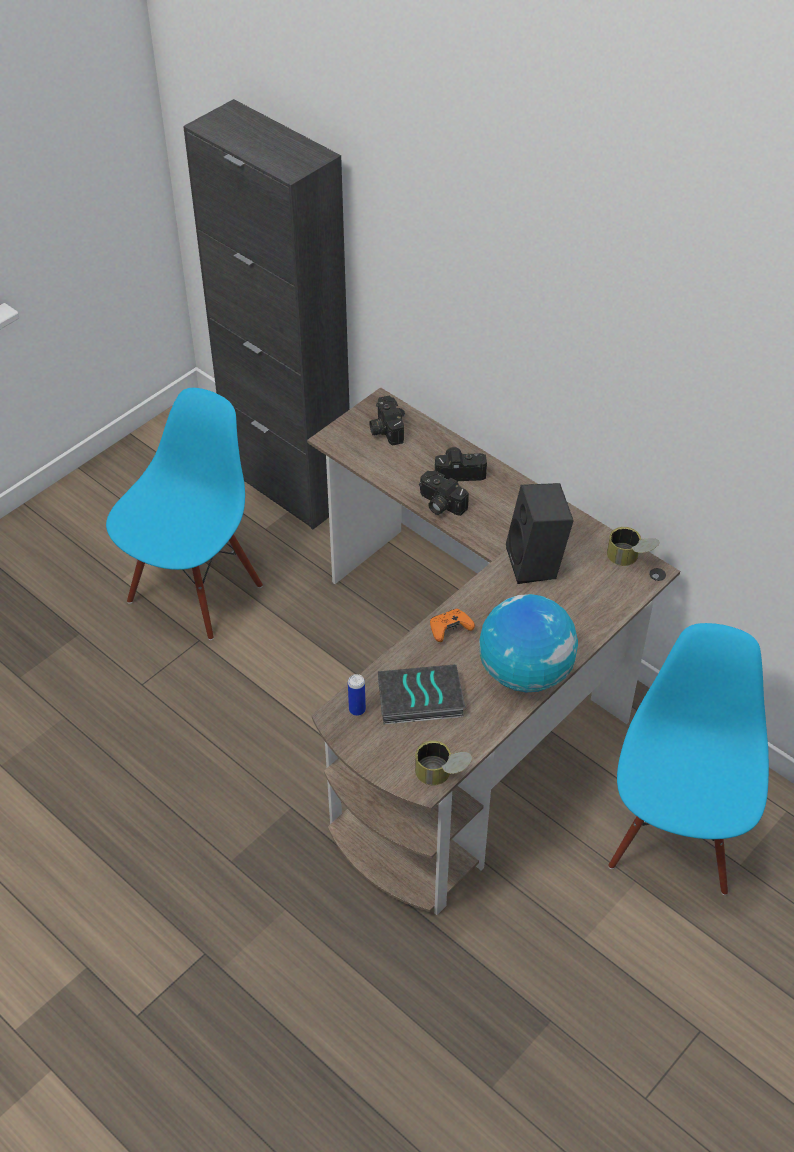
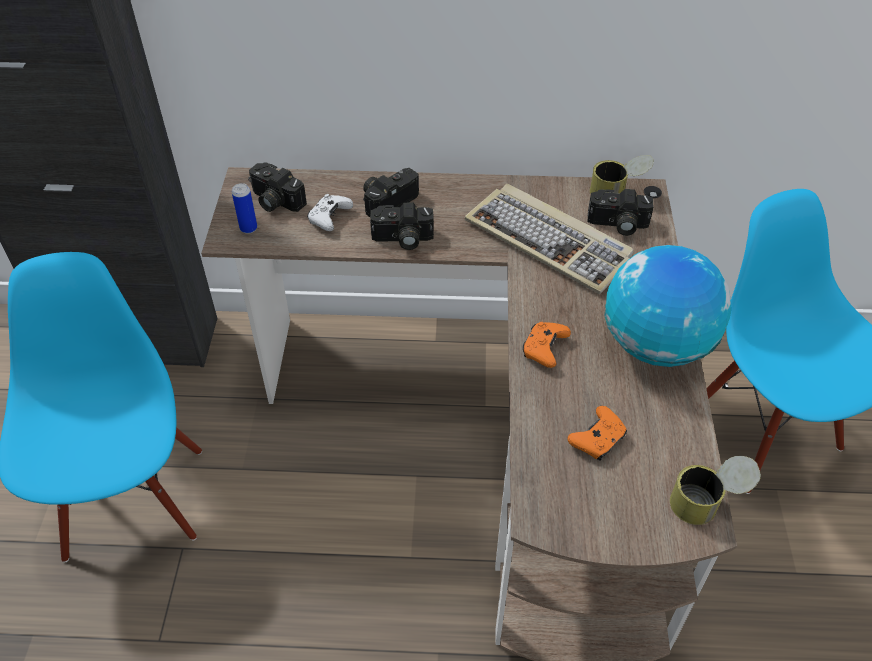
camera: 40 degrees left, 0 degrees up
(357, 709) = (551, 495): can -> can (248, 228)
(408, 462) = (329, 218): none -> white game controller
(419, 700) = (597, 440): book -> orange game controller
(537, 564) = (549, 241): black speaker -> keyboard
(600, 581) = (617, 225): none -> camera

